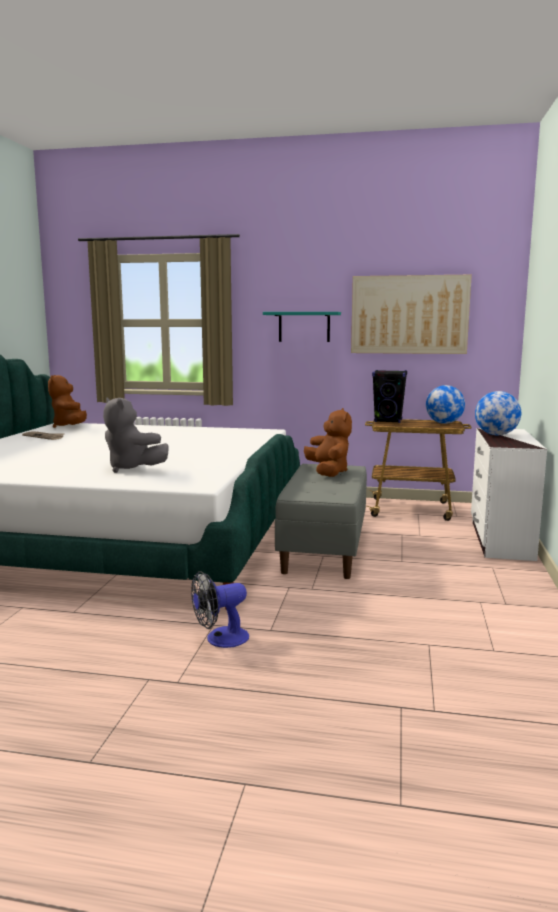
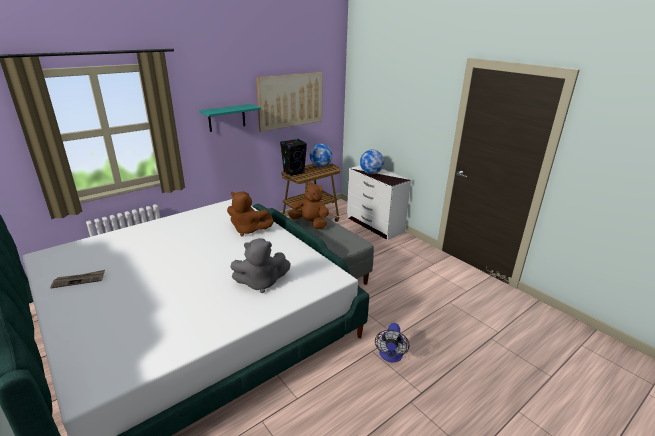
camera: 50 degrees left, 15 degrees up
(70, 427) = (63, 256): brown plush toy -> brown plush toy (248, 230)

